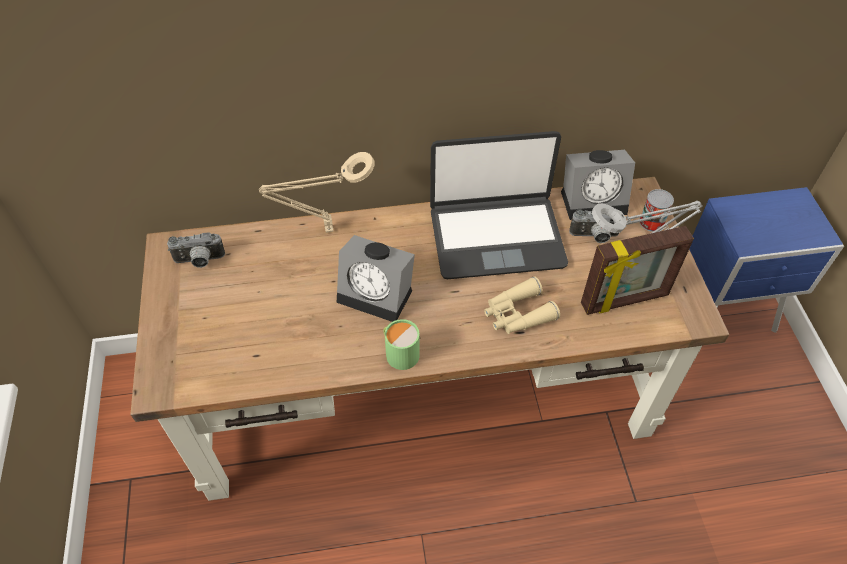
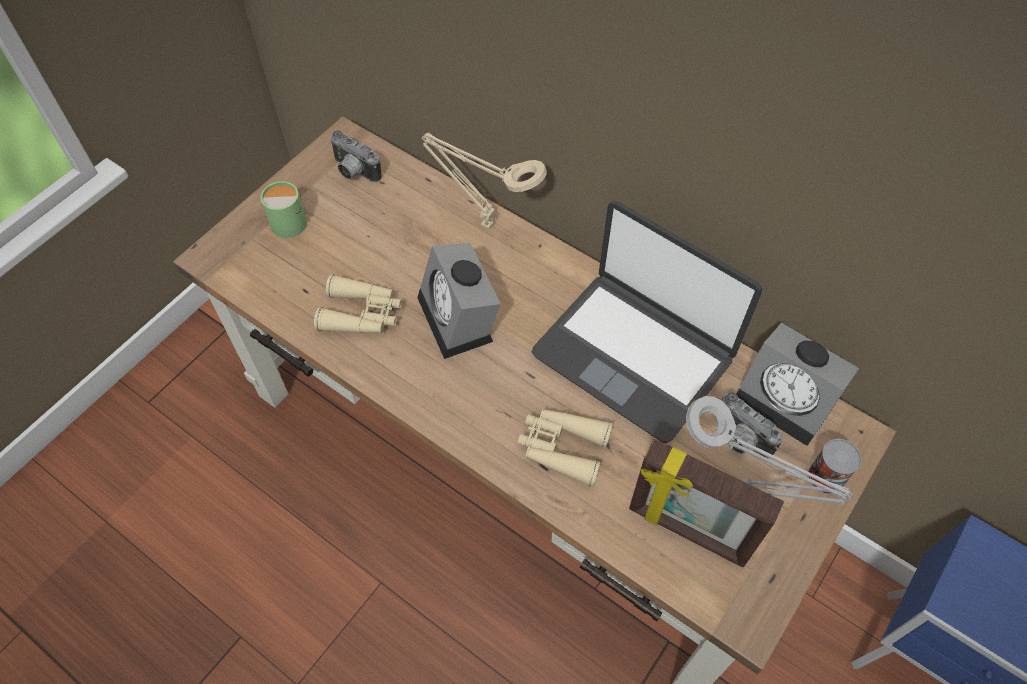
camera: 45 degrees right, 5 degrees up
(313, 339) = (362, 314): none -> beige binoculars
(400, 352) = (416, 389): green mug -> green mug (289, 220)

